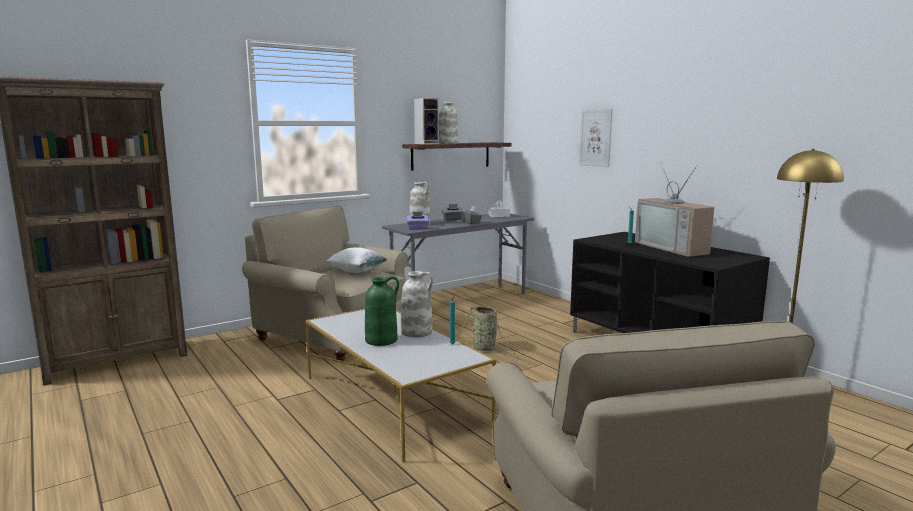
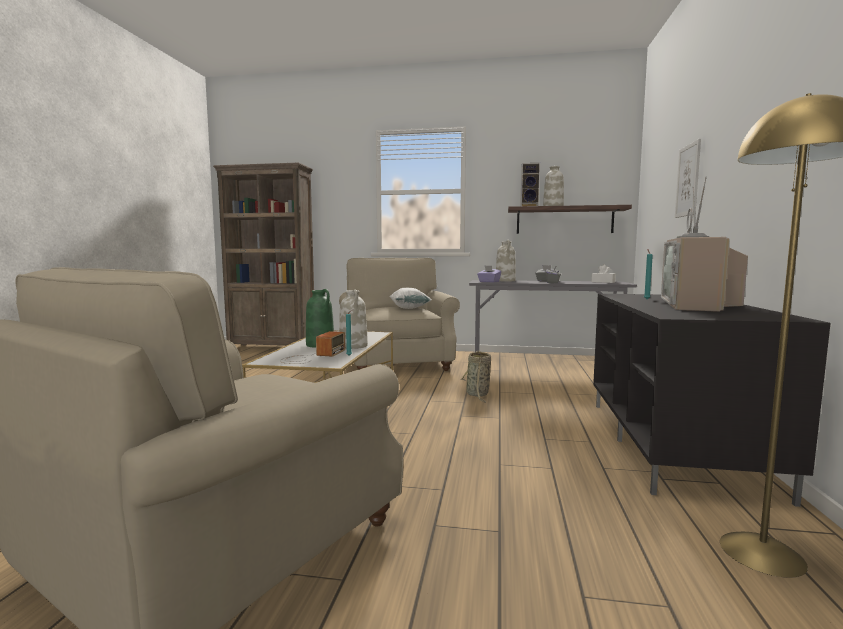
camera: 45 degrees right, 5 degrees down
(427, 356) = (312, 356): none -> radio

